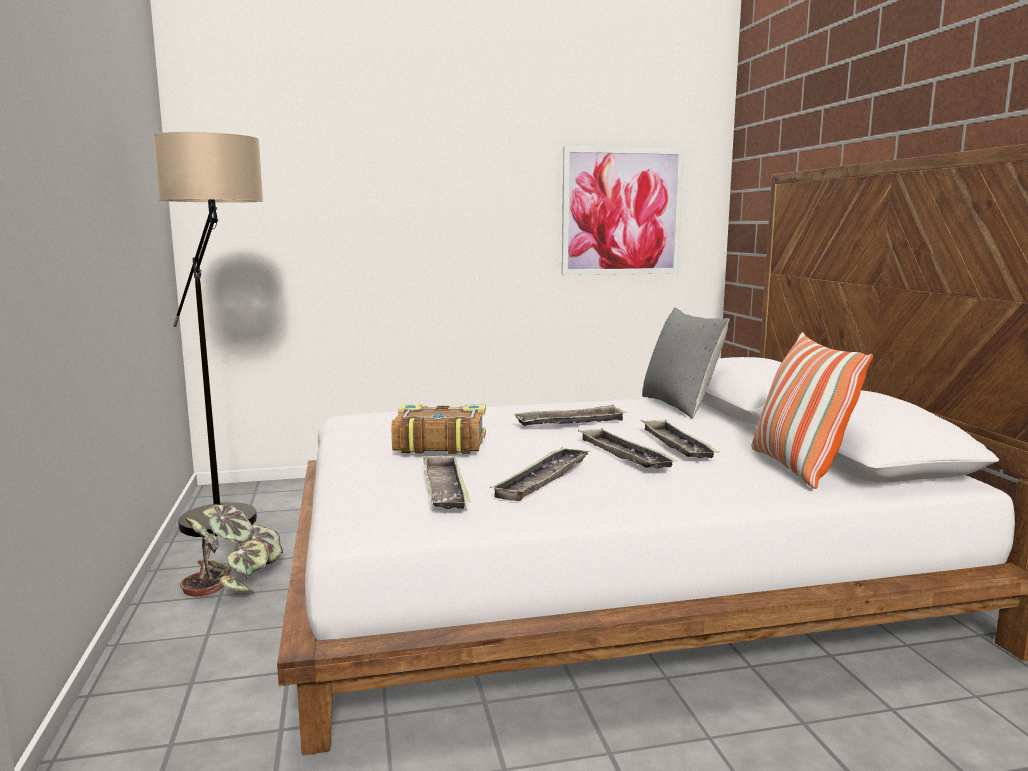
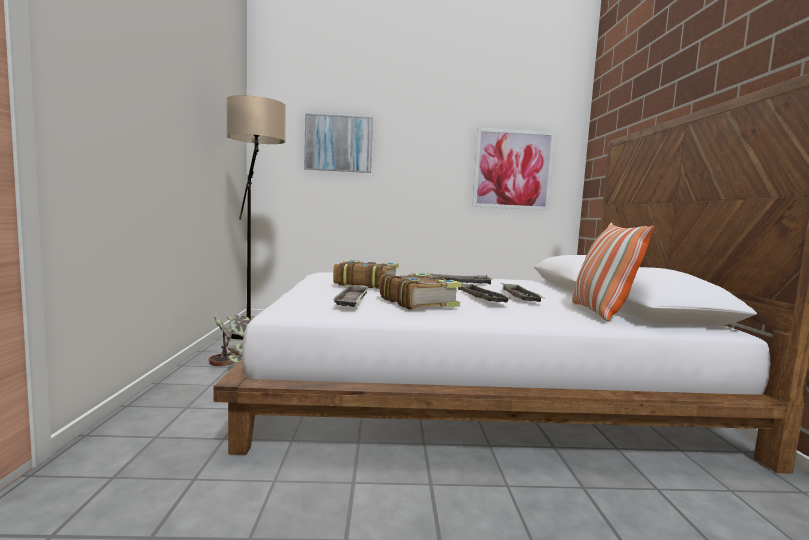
camera: 10 degrees right, 5 degrees down
(334, 182) = (338, 144): none -> picture
(543, 479) = (418, 302): tray -> book
(680, 406) = (535, 283): grey pillow -> none

